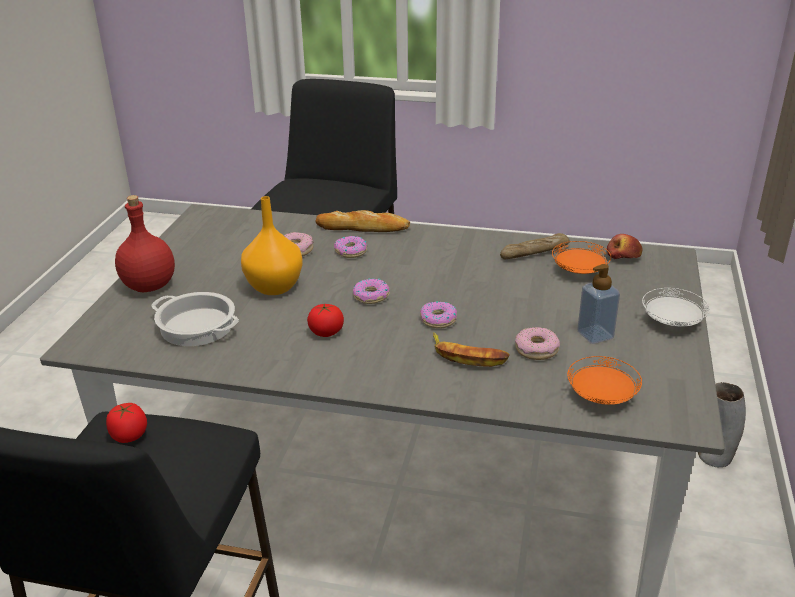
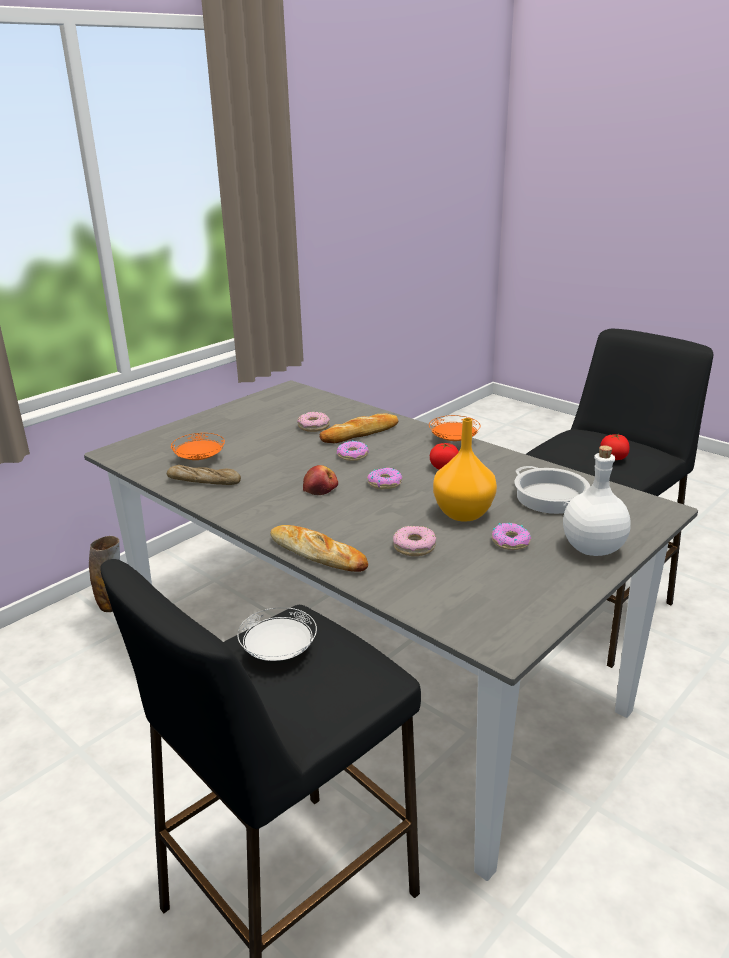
camera: 150 degrees left, 5 degrees down
(149, 286) = (592, 548): red bottle -> white bottle
(350, 251) = (360, 528): donut -> donut (510, 542)
(468, 356) = (360, 433): banana -> bread
(595, 335) = (265, 424): soap dispenser -> none
(601, 396) = (314, 403): orange plate -> orange plate (453, 441)
(623, 257) = (147, 460): apple -> apple (320, 488)
(672, 322) = (208, 419): white plate -> white plate (278, 651)

